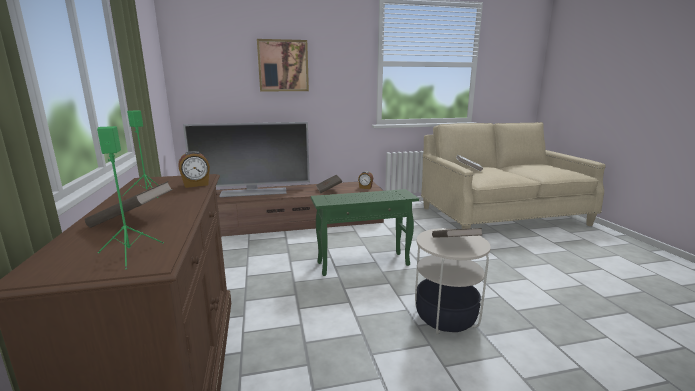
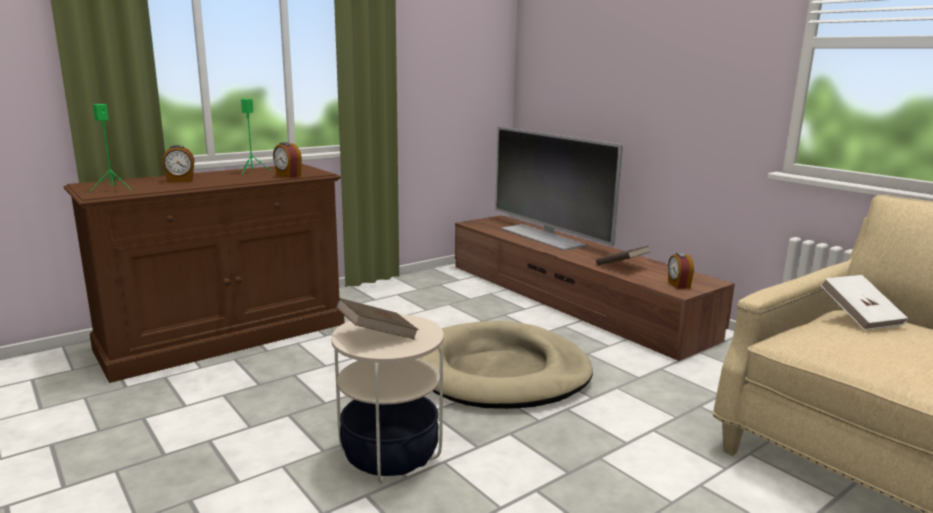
camera: 65 degrees right, 0 degrees up
(133, 220) = (180, 180): brown book -> alarm clock
(283, 66) = (637, 49): picture -> none
(363, 264) = (499, 372): green side table -> beige dog bed

